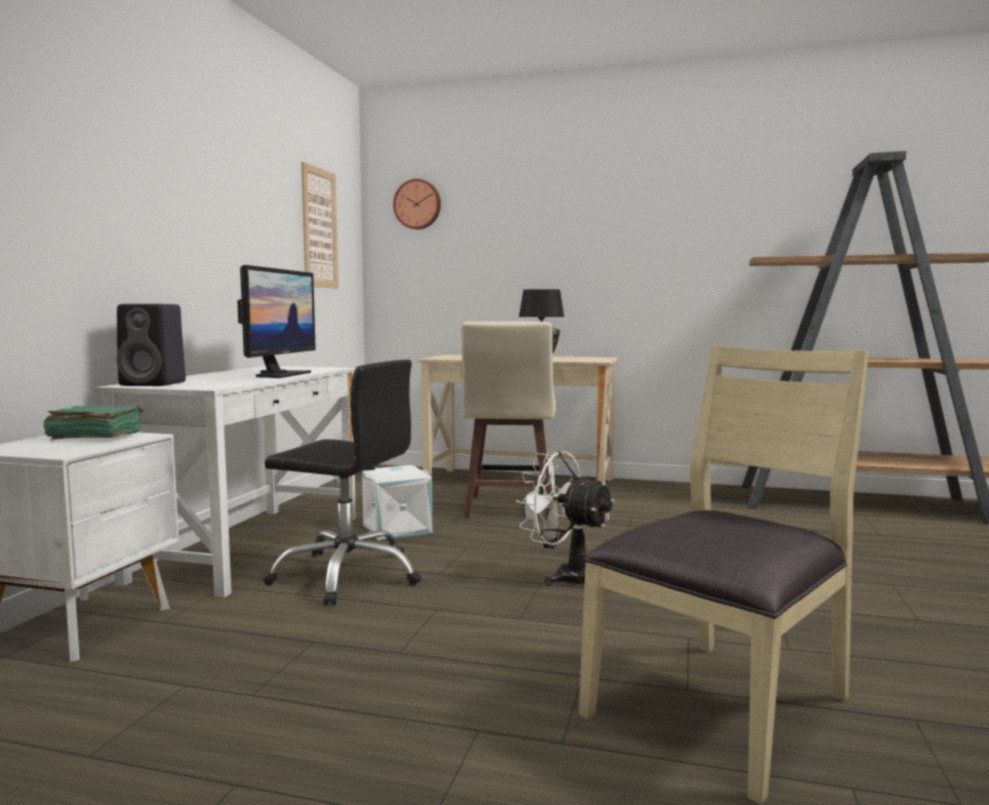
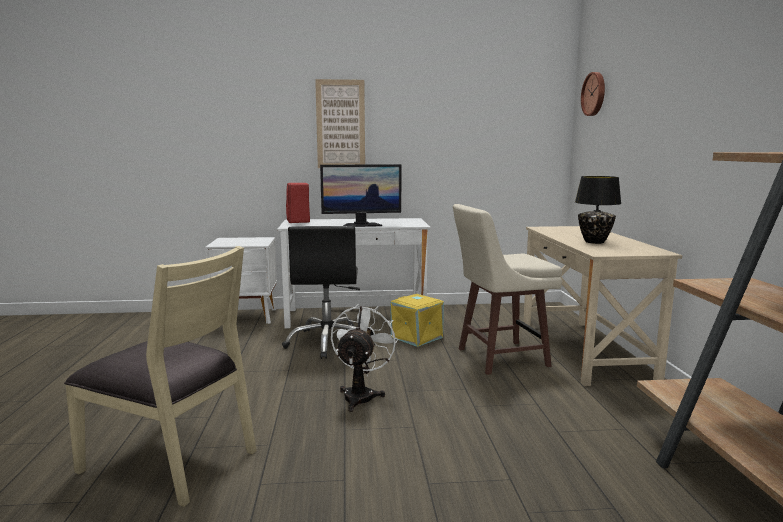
camera: 70 degrees right, 5 degrees up
(95, 437) = (254, 241): green book -> none
(155, 384) = (299, 221): black speaker -> red speaker
(319, 228) = (501, 124): picture -> picture (340, 124)
(397, 528) = (417, 337): white storage box -> yellow storage box

